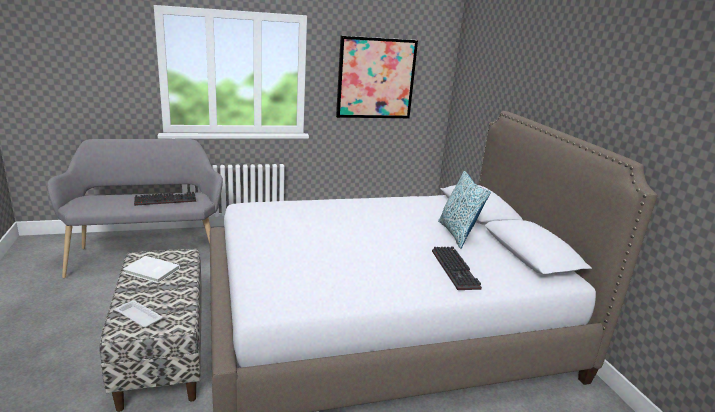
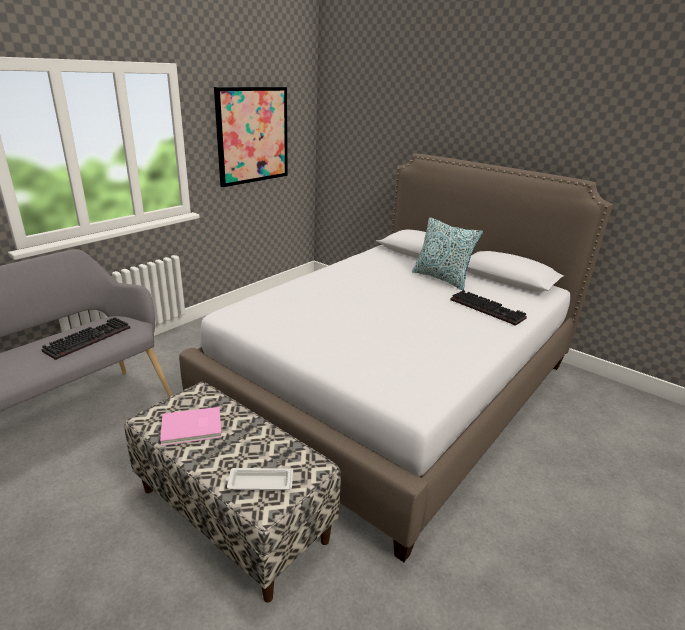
camera: 35 degrees left, 5 degrees up
(151, 271) = (192, 428): white book -> pink book

